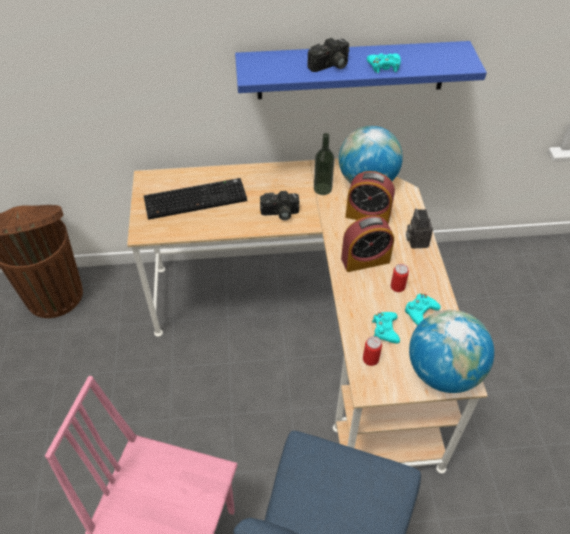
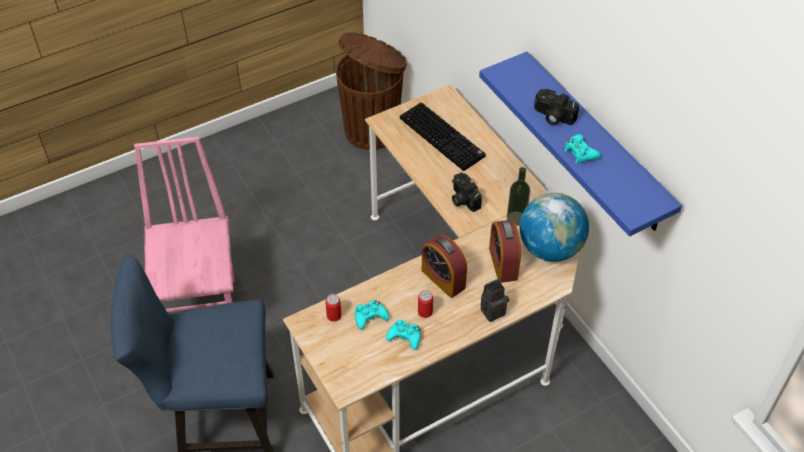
camera: 65 degrees right, 0 degrees up
(442, 372) = (346, 370): globe -> none

